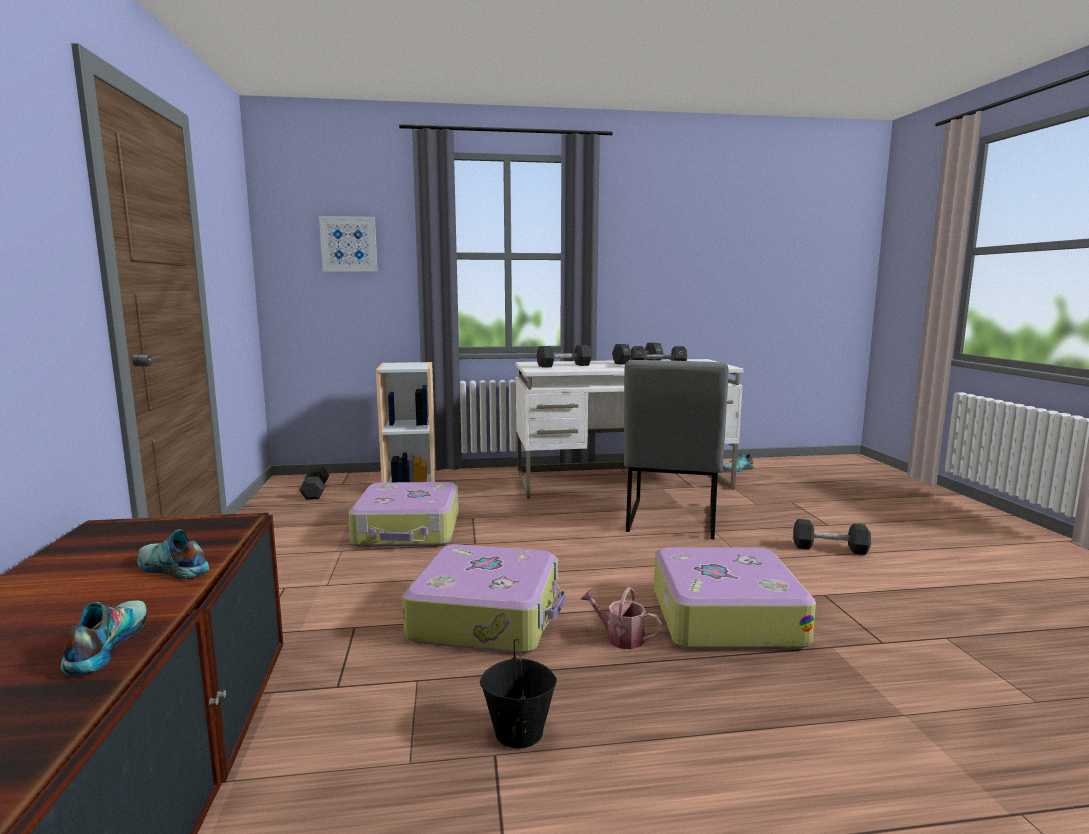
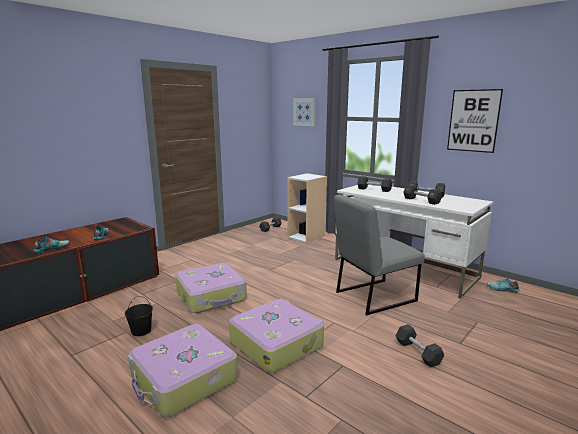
camera: 50 degrees right, 5 degrees up
(408, 530) = (262, 255): suitcase -> suitcase (183, 379)
(620, 637) = (225, 326): watering can -> none
(659, 256) = (473, 121): none -> picture

